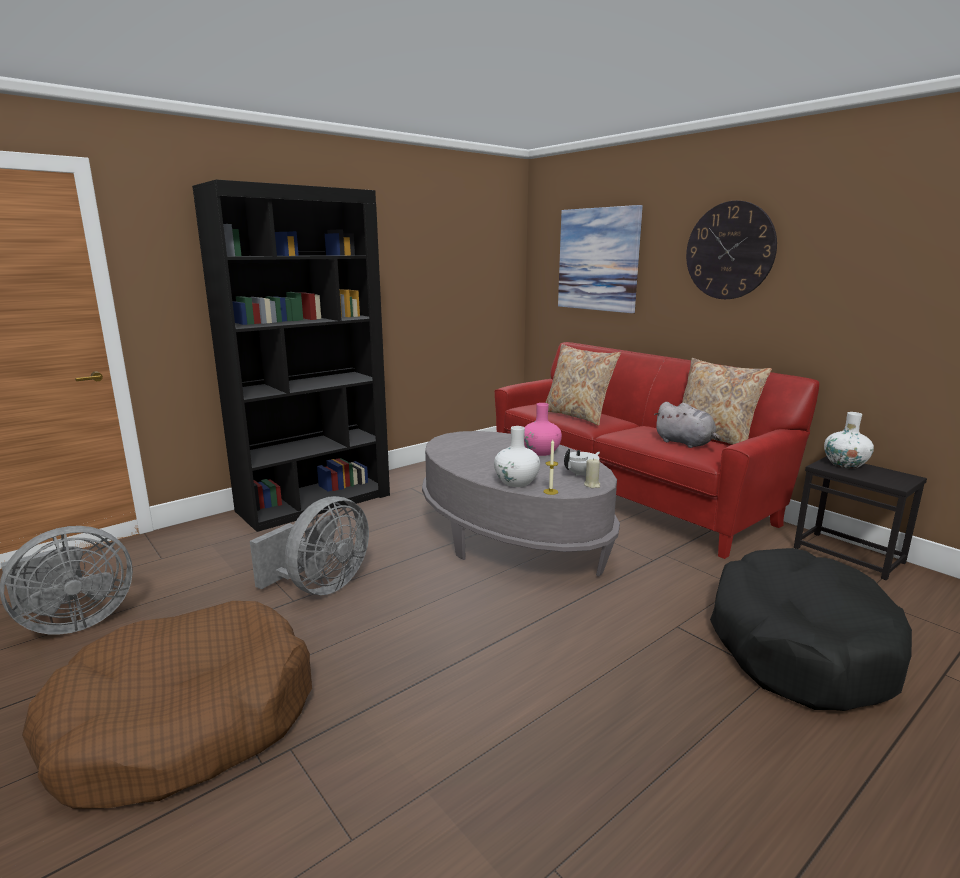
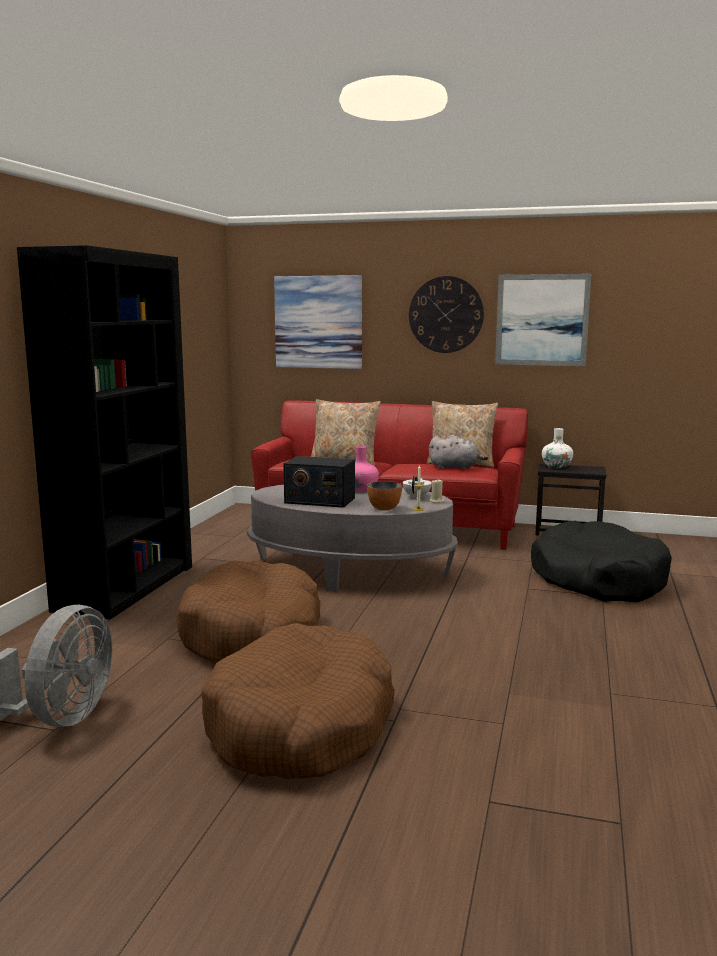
camera: 35 degrees left, 5 degrees down
(321, 587) = (252, 634): grey fan -> brown dog bed
(475, 457) = (319, 500): none -> radio
(516, 482) = (384, 509): white vase -> bowl
(857, 258) = (542, 320): none -> picture

